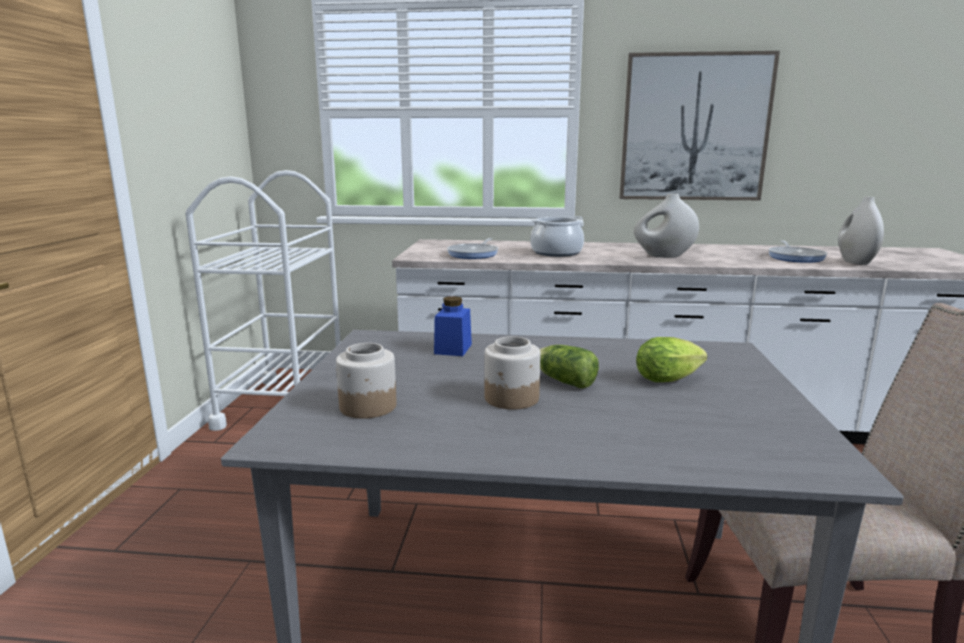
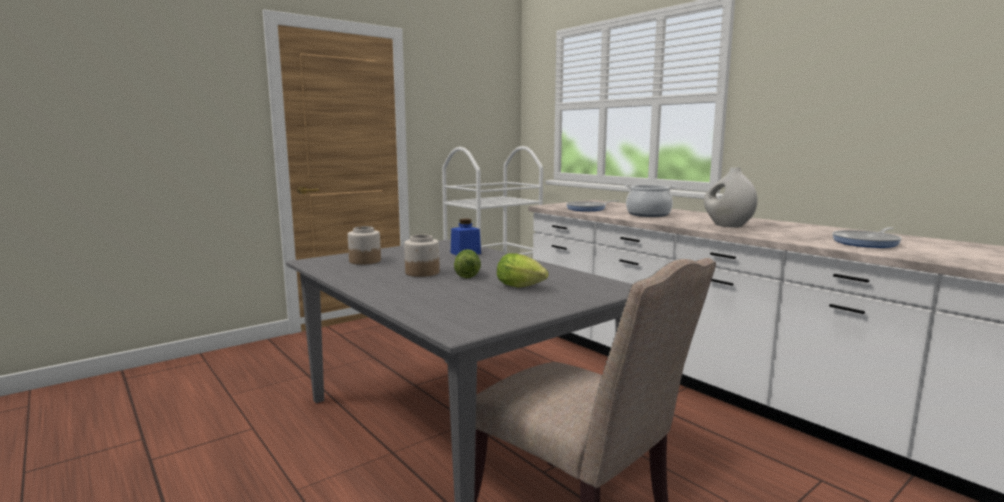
camera: 45 degrees right, 5 degrees down
(694, 128) = (836, 107): picture -> none
(855, 262) = (925, 254): white vase -> none

